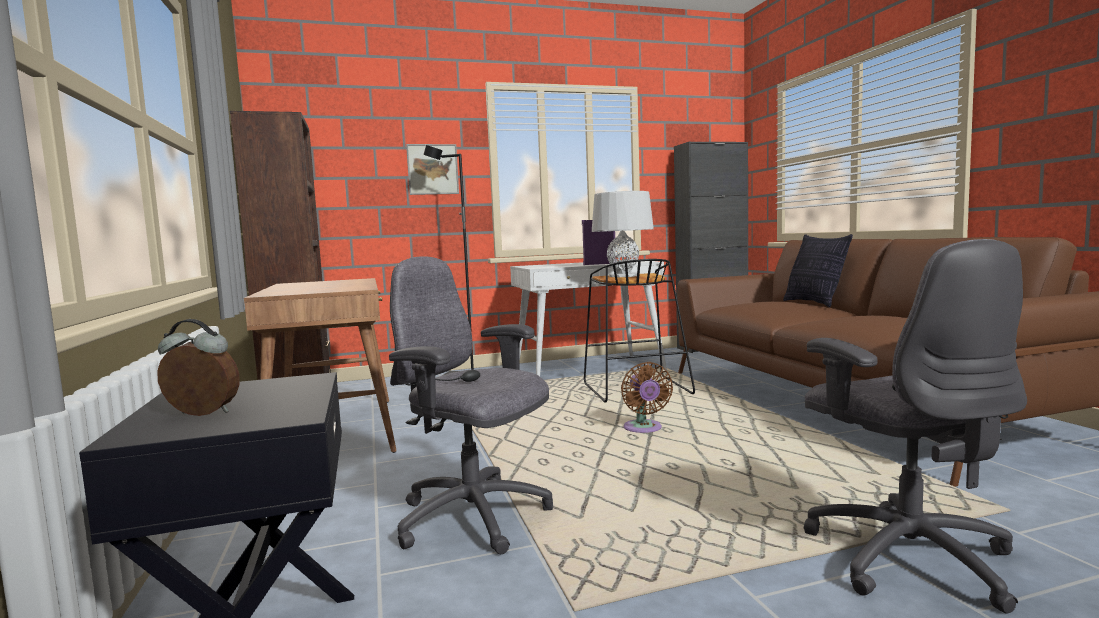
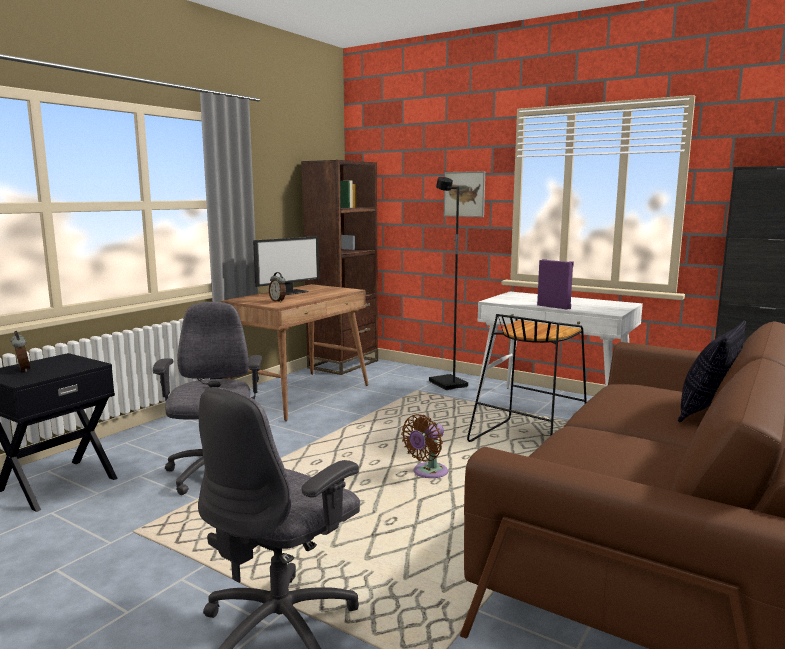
camera: 50 degrees right, 5 degrees up
(297, 286) = (289, 292): none -> monitor
(336, 288) = (278, 301): none -> alarm clock
(623, 276) = (531, 326): grey table lamp -> none

